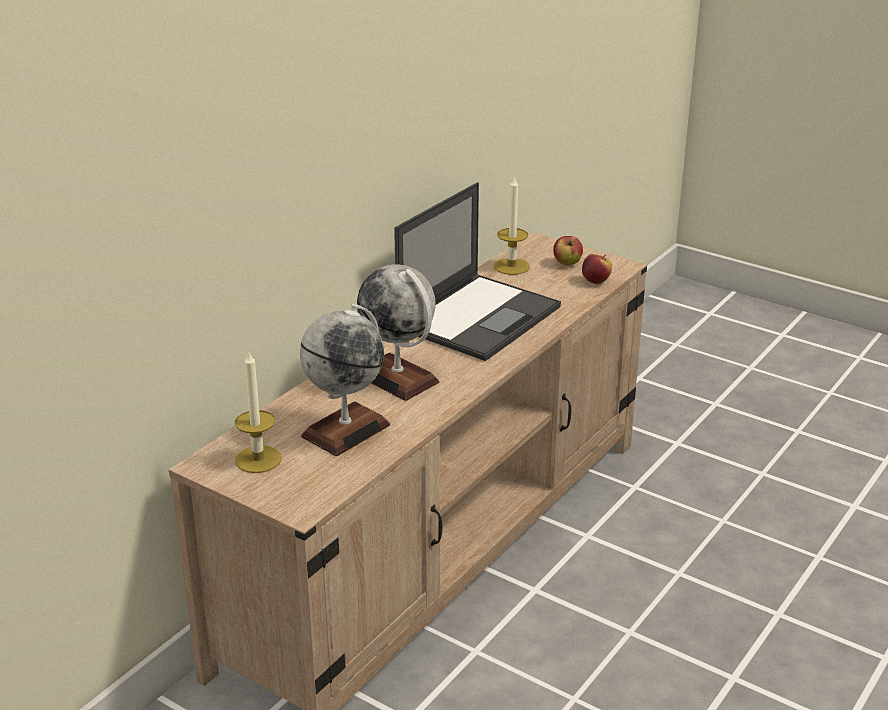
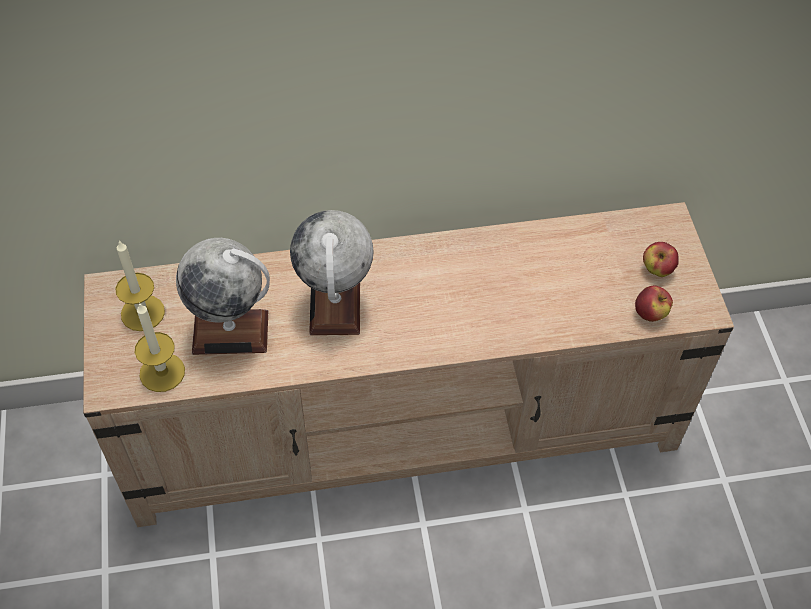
camera: 45 degrees right, 25 degrees up
(479, 316) = (490, 280): laptop -> none
(511, 266) = (601, 236): candle -> candle (162, 372)

